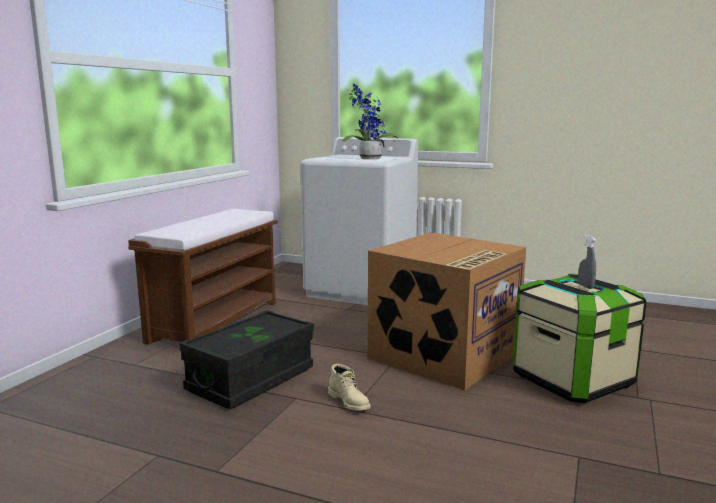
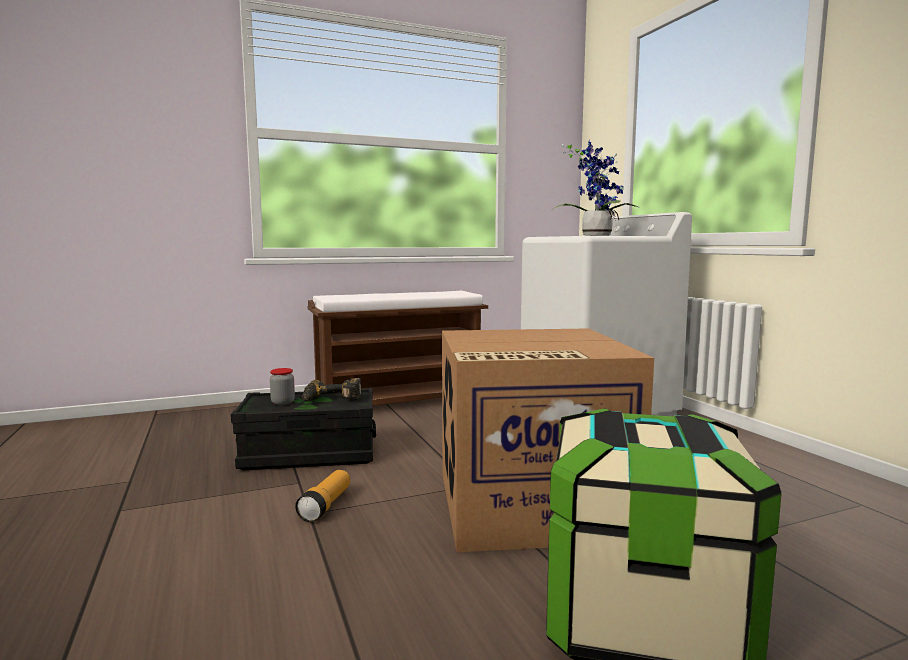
camera: 45 degrees right, 5 degrees down
(231, 340) = (283, 402): none -> jar
(264, 326) = (330, 399): none -> power drill
(349, 401) = (326, 506): beige boot -> flashlight
(585, 286) = (653, 435): grey spray bottle -> none

